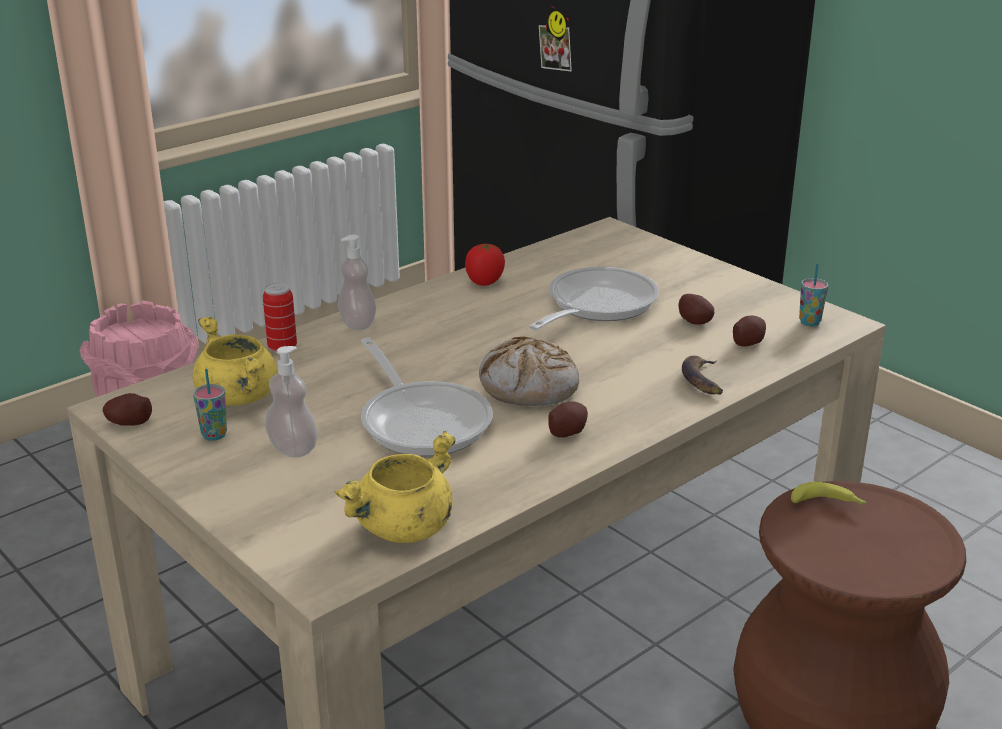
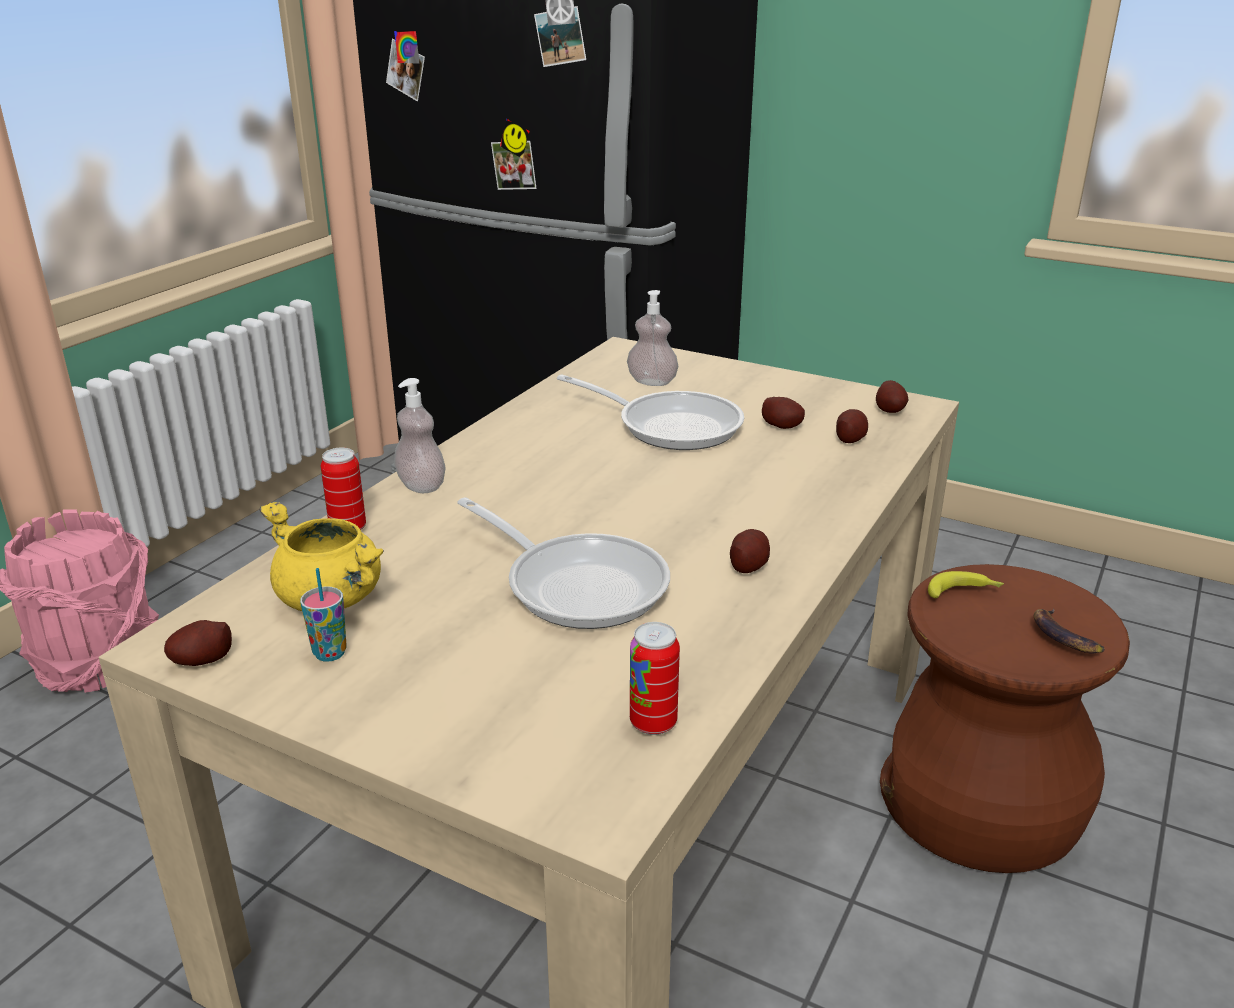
camera: 20 degrees left, 0 degrees up
(293, 448) = (444, 650): soap dispenser -> soap dispenser (652, 382)
(403, 529) = (653, 723): yellow cooking pot -> can
(484, 282) = (533, 419): tomato -> none
(529, 387) = (668, 523): bread -> none
(595, 306) = (670, 425): frying pan -> frying pan turned 105 degrees clockwise
(703, 380) = (840, 484): banana -> banana (1064, 636)
(809, 322) = (890, 410): cup -> potato

